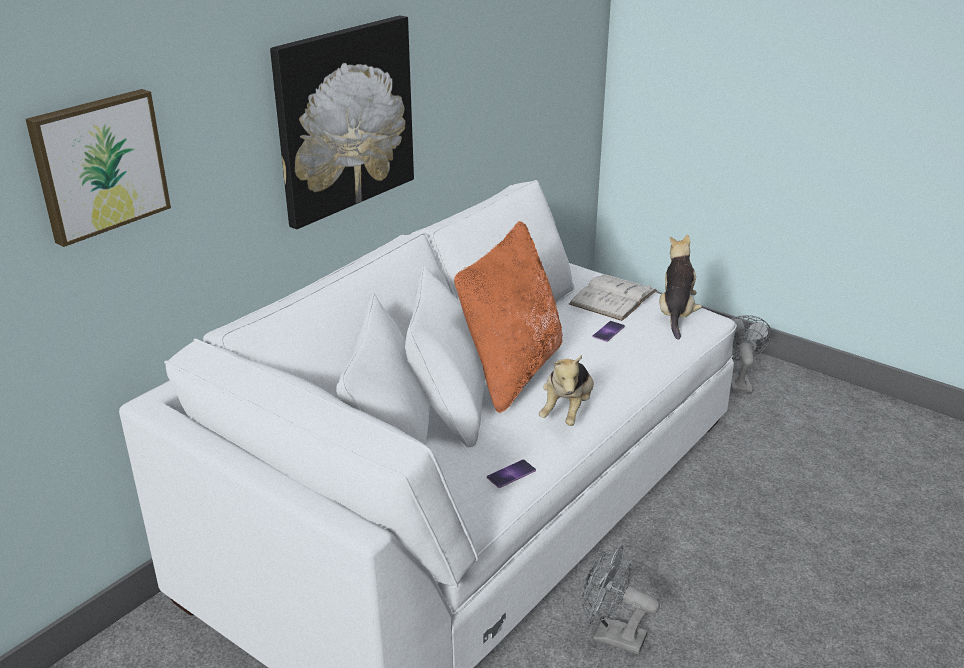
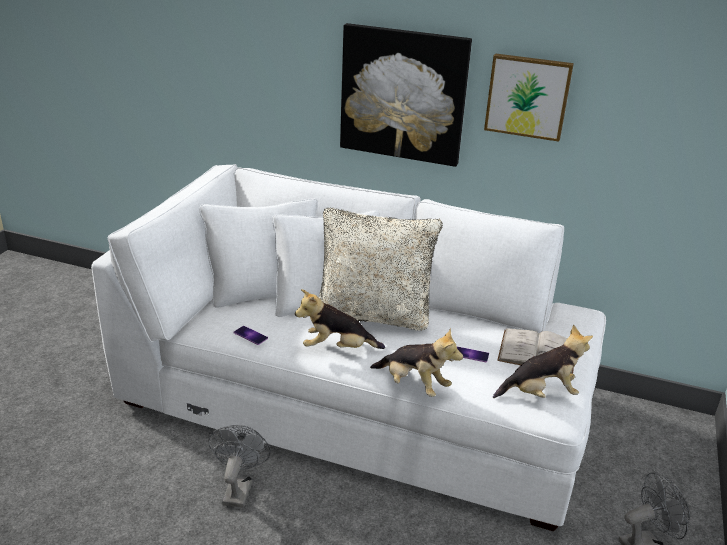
camera: 70 degrees right, 0 degrees up
(98, 165) = (226, 49): picture -> picture (528, 96)
(512, 374) = (374, 318): orange pillow -> beige pillow
(647, 378) = (414, 385): none -> plush toy

